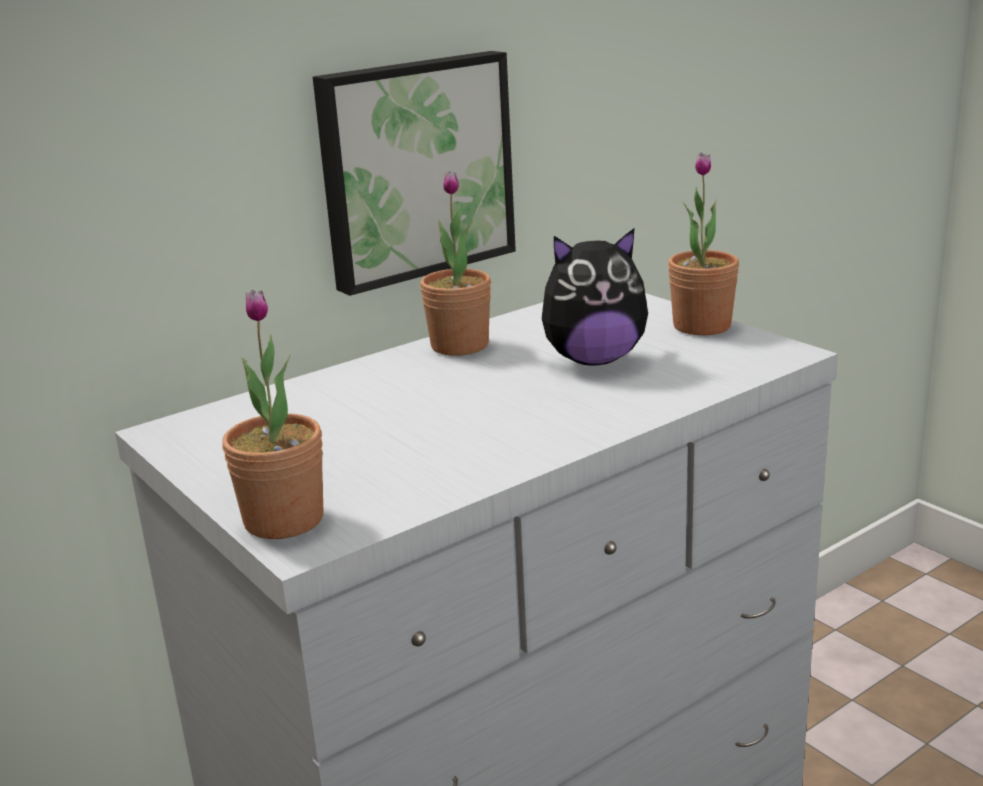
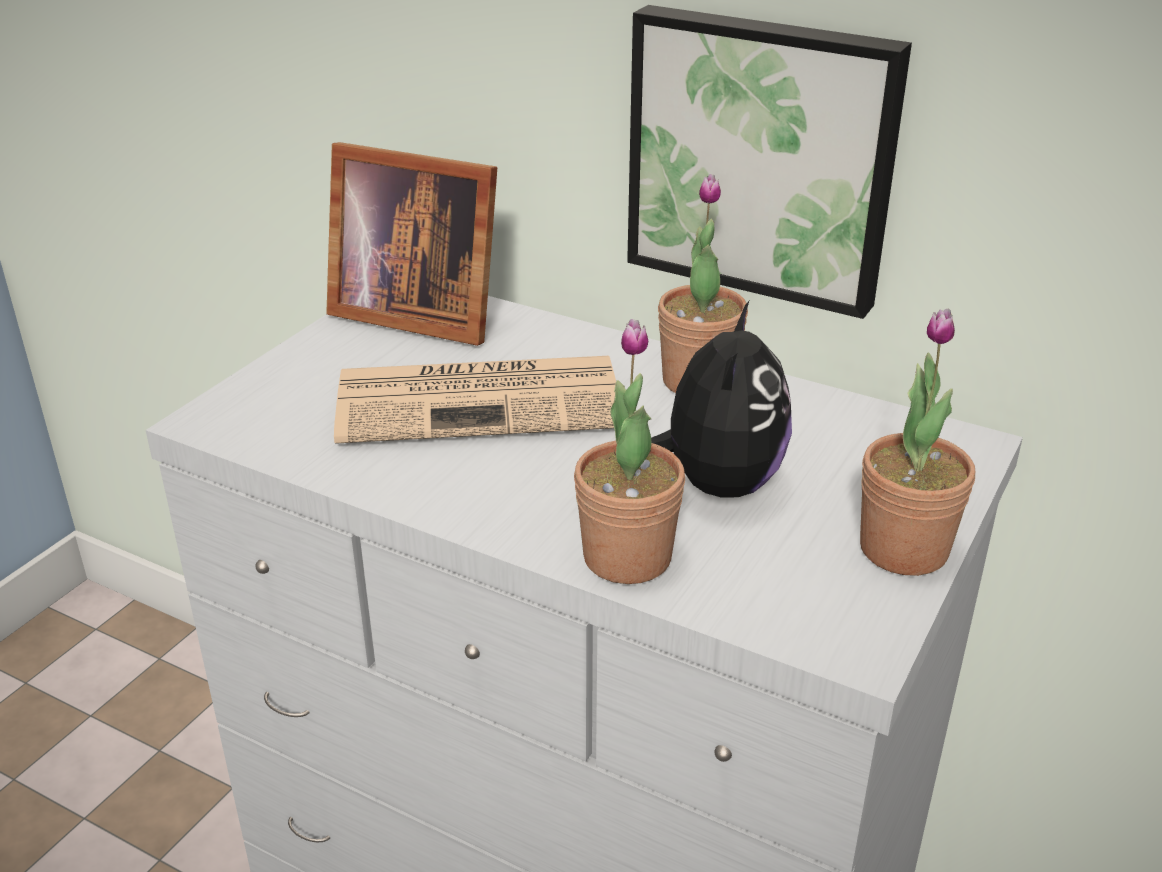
camera: 65 degrees right, 10 degrees up
(217, 429) = (415, 312): none -> picture frame
(284, 520) = (247, 398): potted plant -> potted plant (627, 557)
(405, 418) = (483, 400): none -> newspaper
(594, 360) = (716, 483): plush toy -> plush toy turned 135 degrees counterclockwise

